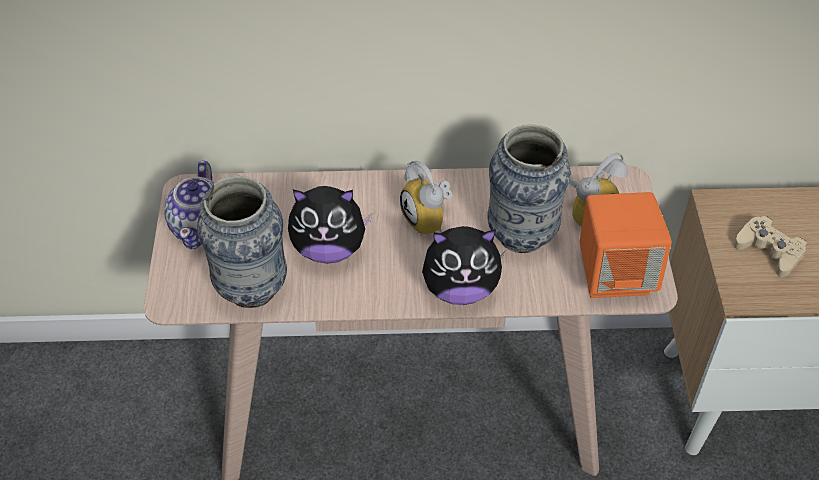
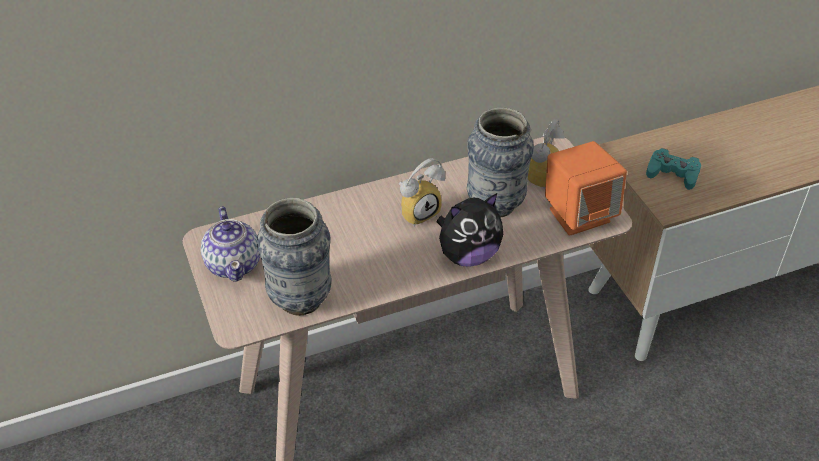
camera: 20 degrees left, 5 degrees down
(329, 249) = (348, 253): plush toy -> none
(430, 220) = (418, 211): alarm clock -> alarm clock turned 75 degrees counterclockwise
(769, 251) = (672, 173): beige game controller -> turquoise game controller

